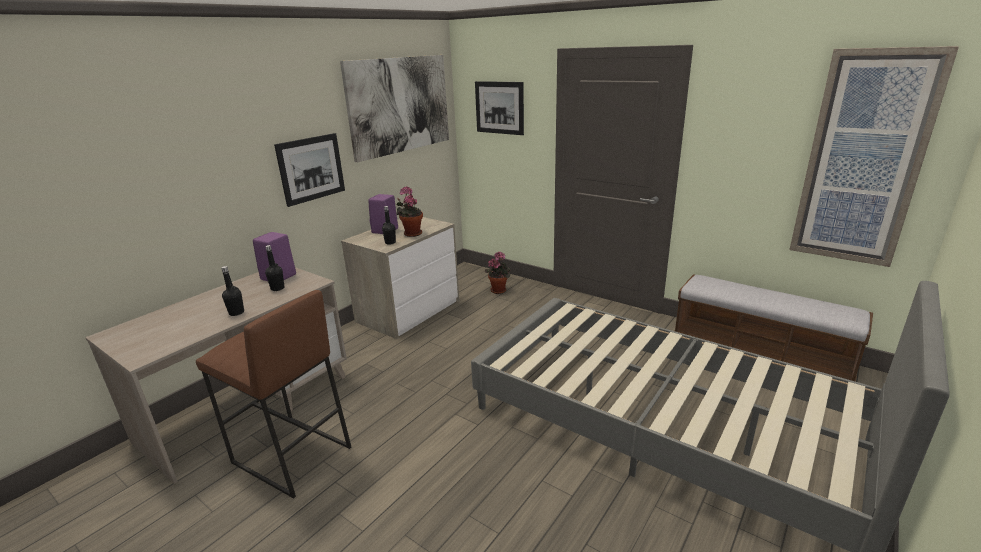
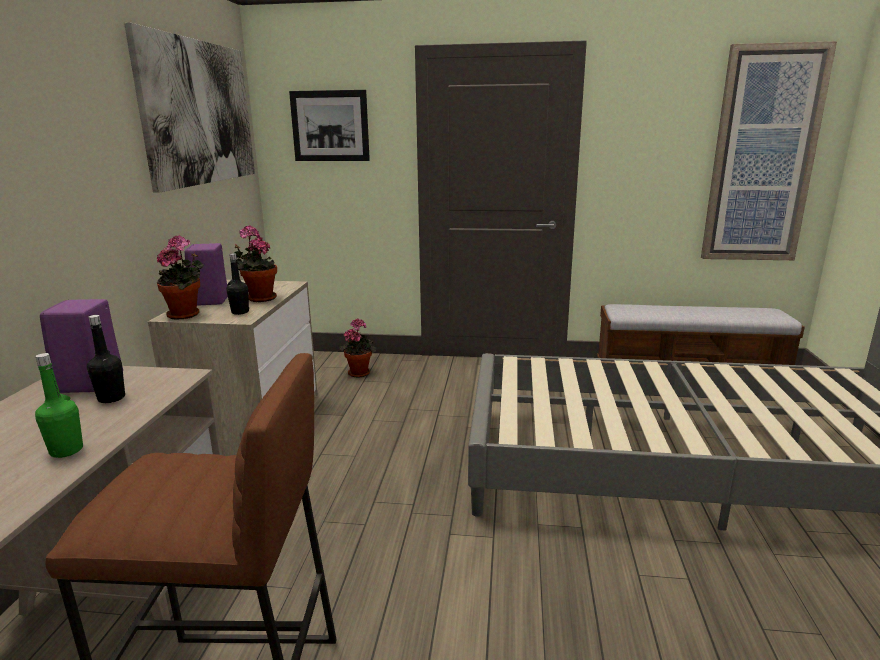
camera: 30 degrees left, 5 degrees down
(236, 313) = (66, 450): black bottle -> green bottle
(311, 168) = (97, 196): picture -> none
(363, 239) = (186, 314): none -> potted plant

